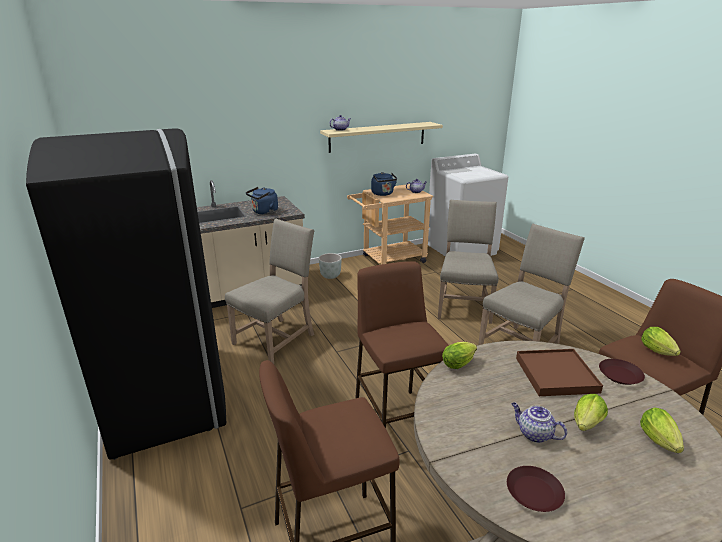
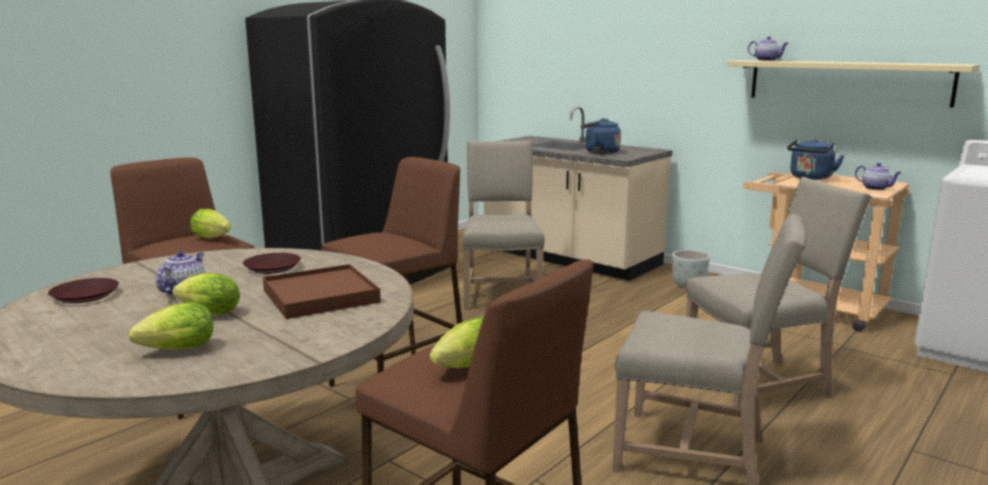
camera: 65 degrees right, 10 degrees down
(277, 339) = (501, 293): beige chair -> beige chair turned 105 degrees counterclockwise
(459, 363) = (320, 256): lettuce -> lettuce (214, 238)
(620, 375) = (343, 330): brown plate -> brown plate (272, 268)

